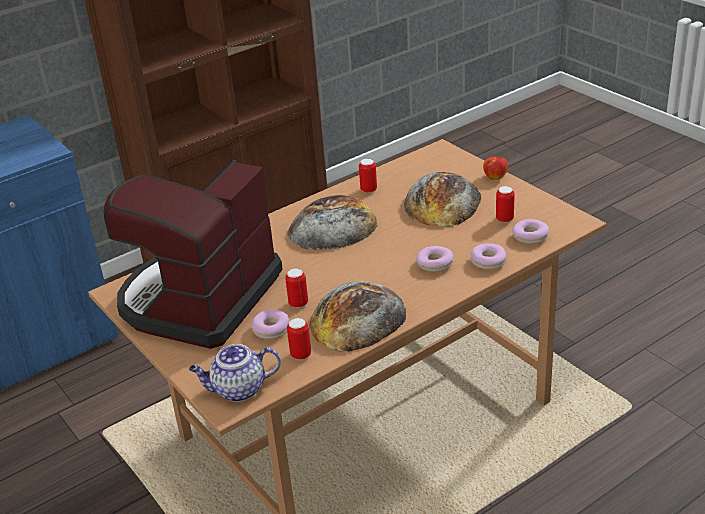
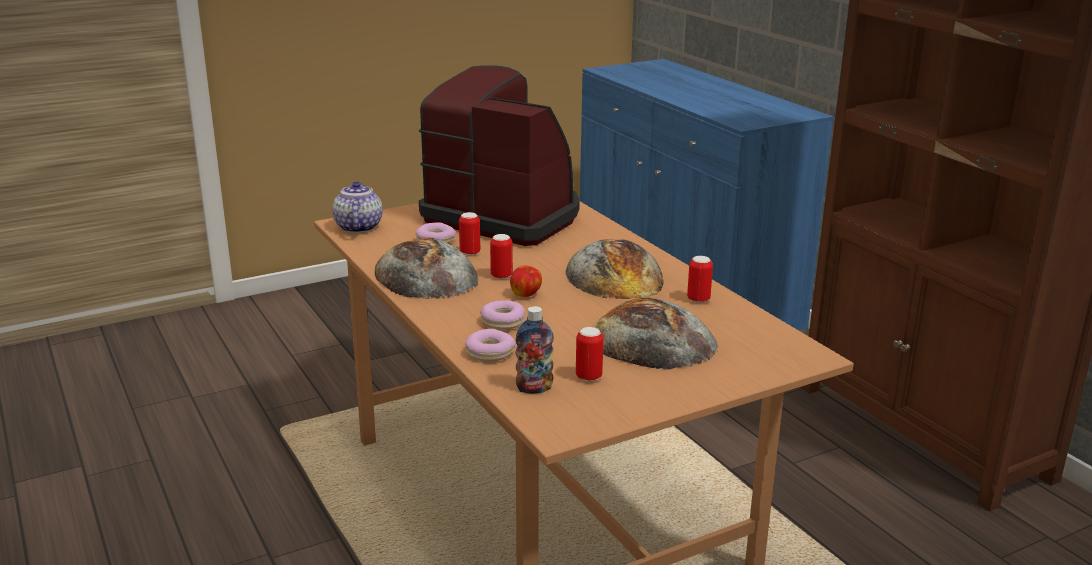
camera: 95 degrees right, 10 degrees down
(301, 355) = (386, 250): can -> can (501, 276)
(495, 177) = (715, 387): apple -> apple (526, 295)
(530, 236) = (534, 388): donut -> bottle

